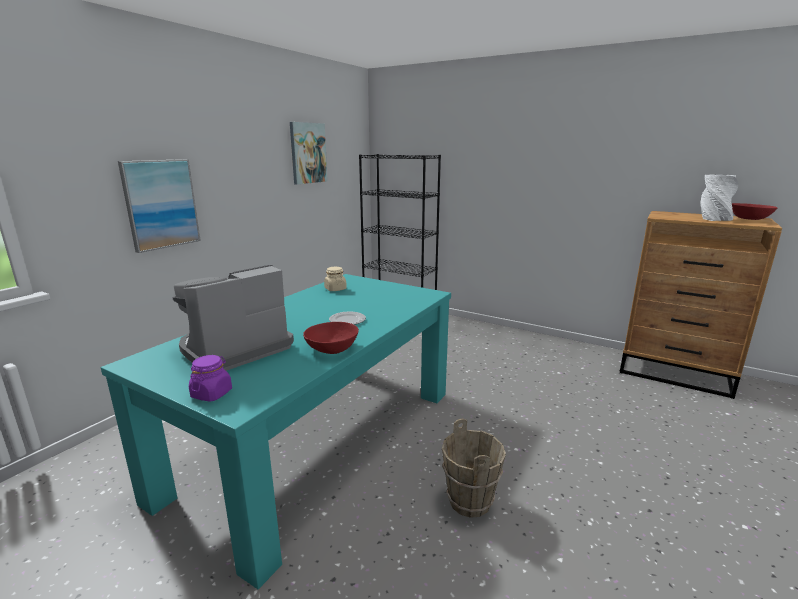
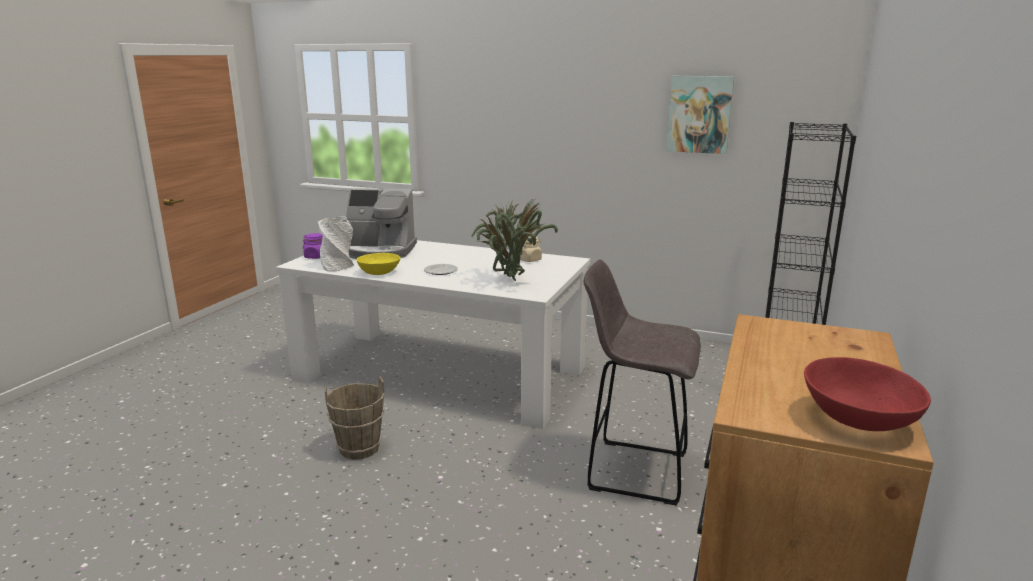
camera: 80 degrees right, 0 degrees up
(161, 204) = (506, 148): picture -> none
(234, 349) = (379, 252): coffee machine -> coffee machine turned 150 degrees clockwise
(319, 440) = (440, 373): turquoise dining table -> white dining table
(332, 349) = (379, 273): red bowl -> yellow bowl
(396, 298) = (510, 282): none -> potted plant
(500, 370) = (634, 470): none -> grey stool
(713, 219) = (793, 370): white vase -> white vase (338, 266)

